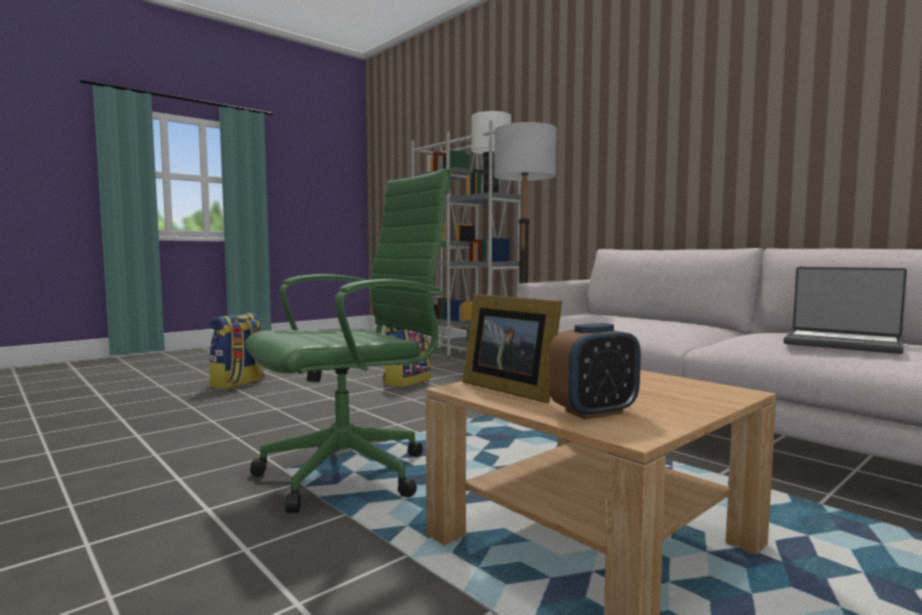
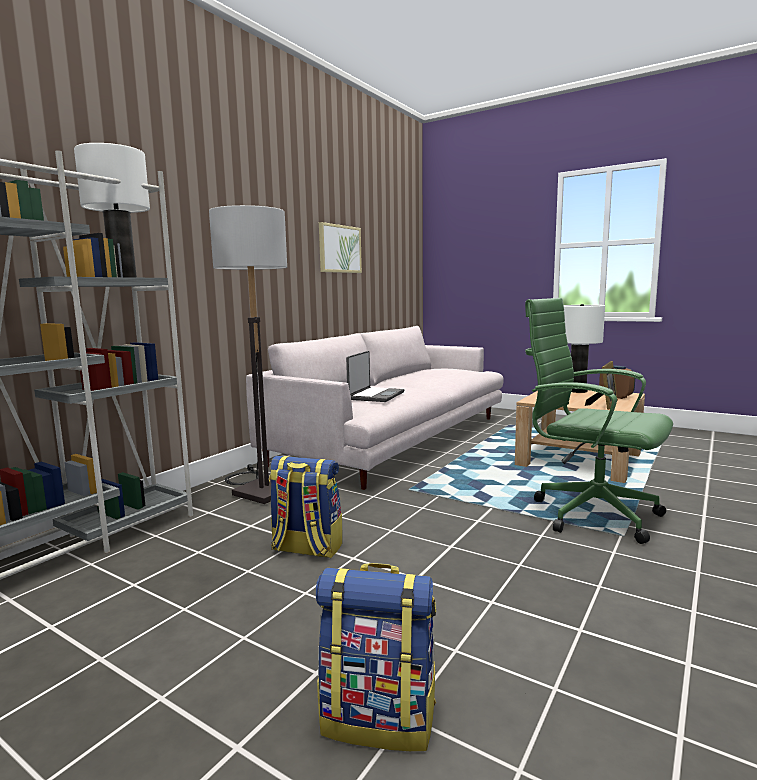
camera: 105 degrees left, 5 degrees up
(687, 400) = (577, 391): none -> white table lamp
(800, 115) = (339, 249): none -> picture
(842, 344) = (449, 373): laptop -> laptop (375, 396)

